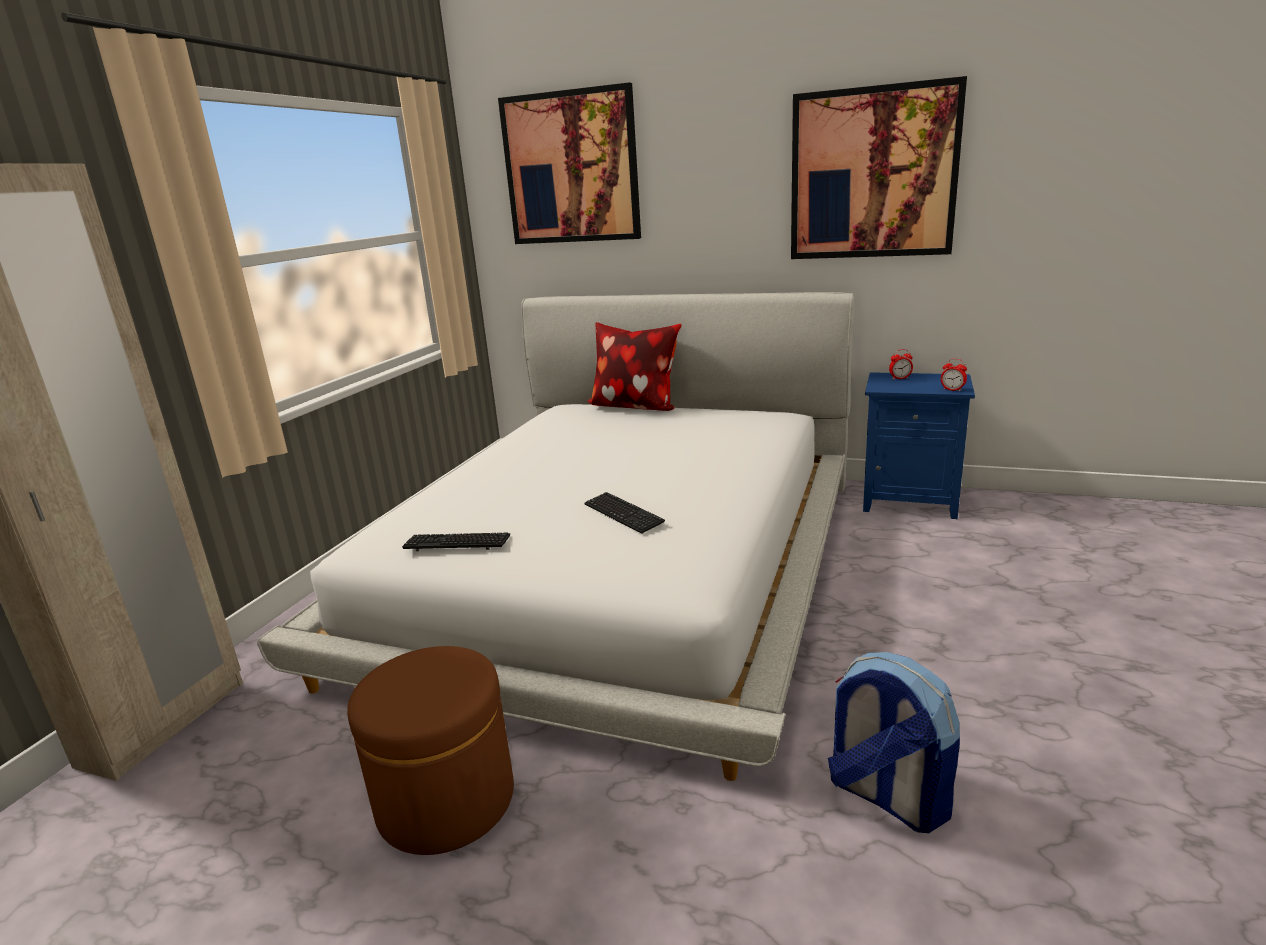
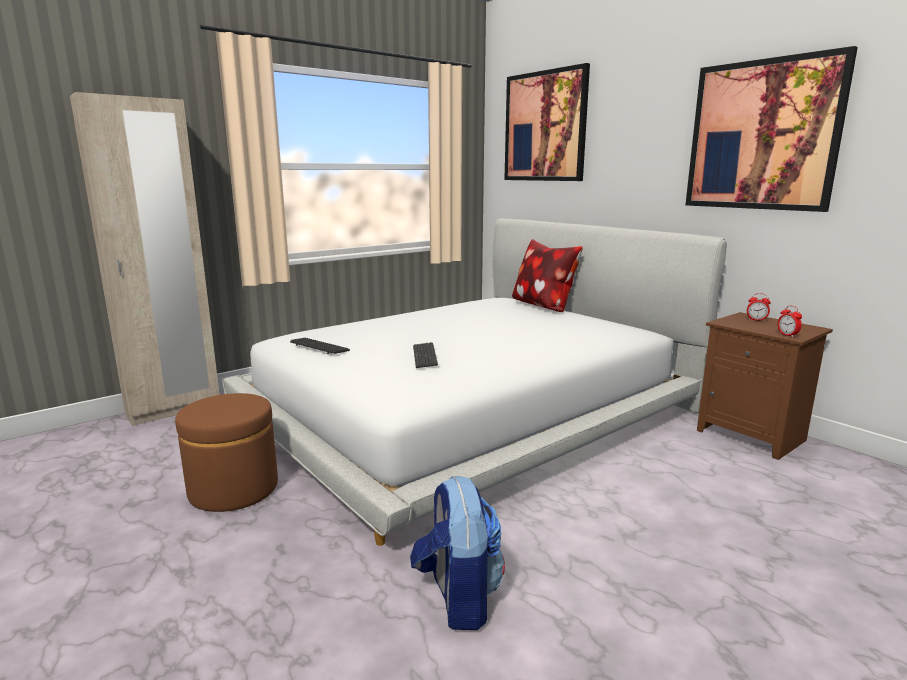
camera: 30 degrees right, 5 degrees down
(911, 501) = (752, 435): blue nightstand -> brown nightstand

